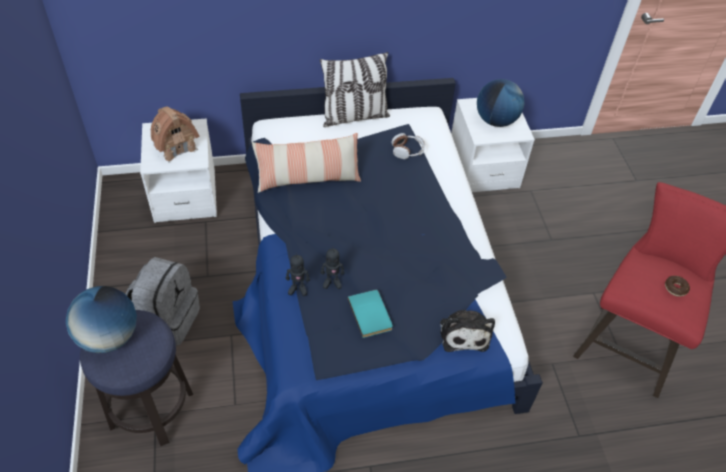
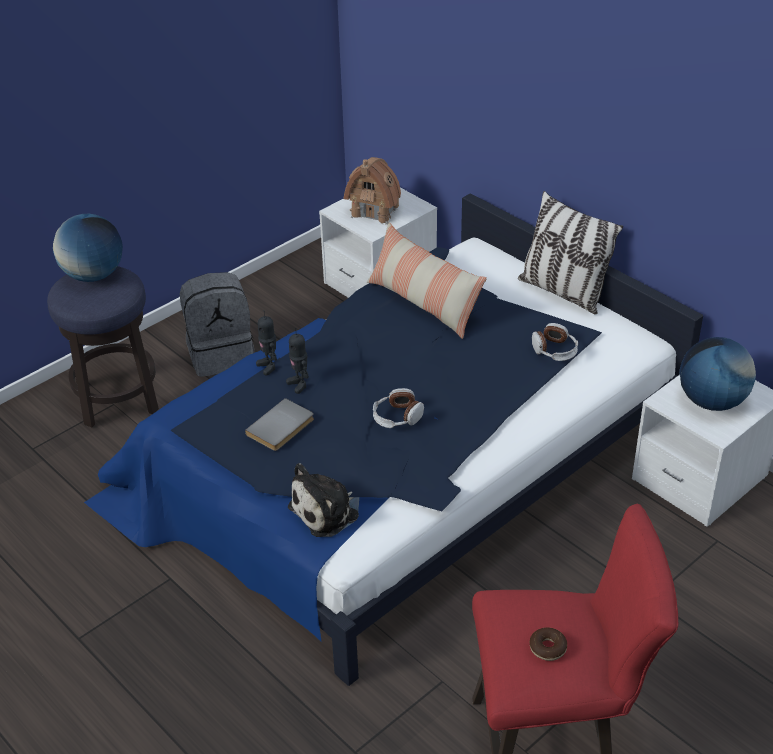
camera: 60 degrees right, 10 degrees down
(371, 314) = (282, 427): turquoise book -> grey book
(410, 251) = (397, 417): none -> headphones

